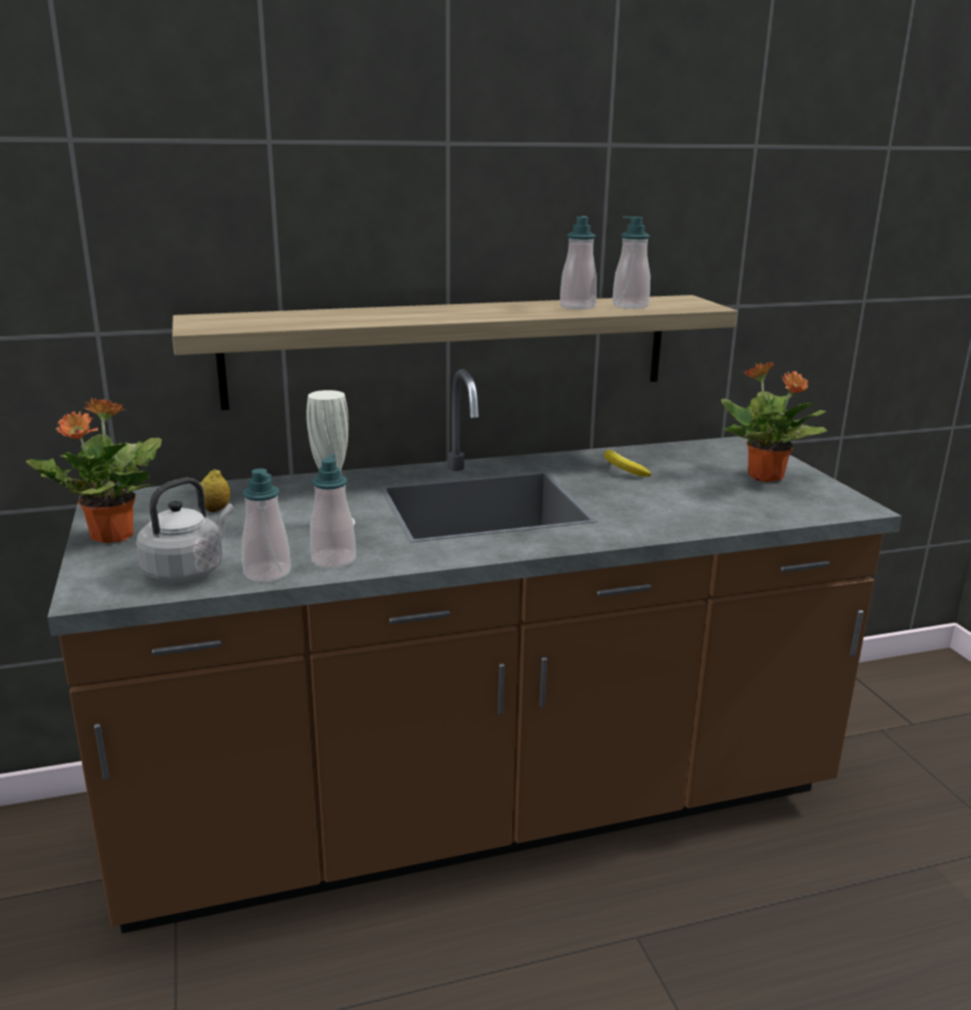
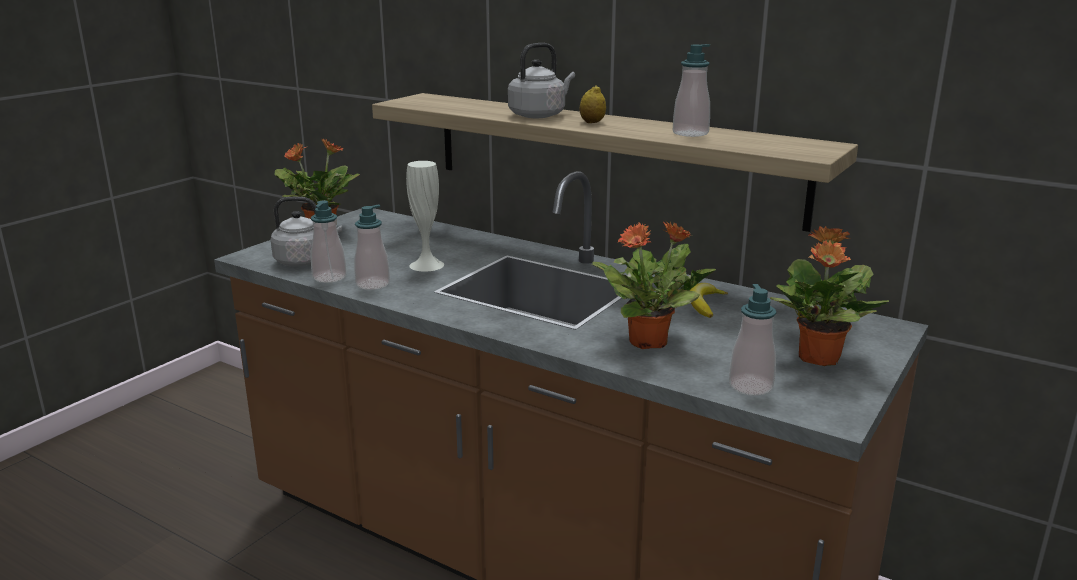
camera: 50 degrees right, 0 degrees up
(215, 510) = (394, 236): lemon -> lemon (592, 122)
(402, 314) = (539, 115): none -> grey kettle
(630, 306) = (738, 141): soap dispenser -> soap dispenser (750, 386)
(663, 508) = (649, 342): none -> potted plant

